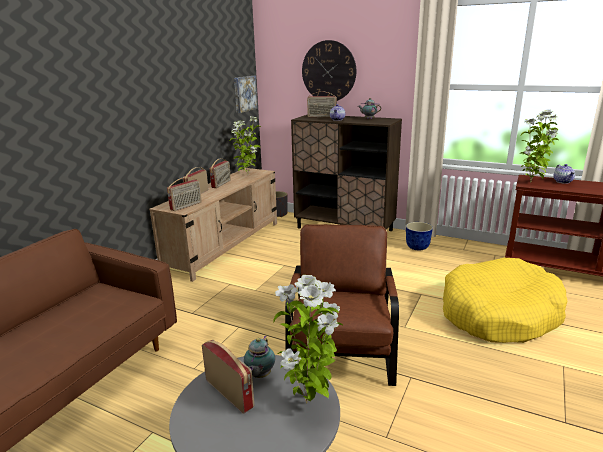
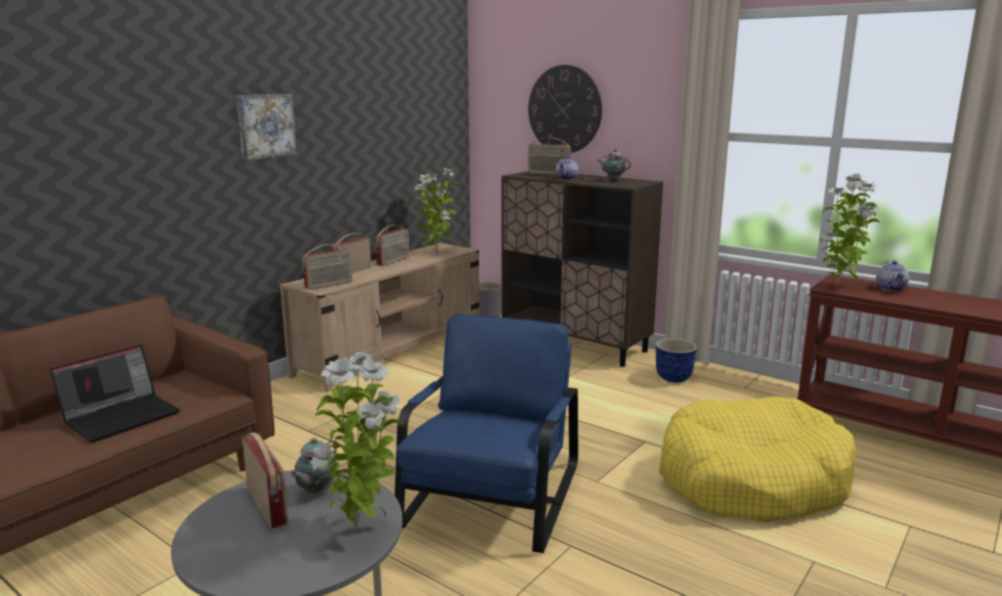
camera: 10 degrees right, 5 degrees down
(69, 327) = (122, 417): none -> laptop
(244, 94) = (446, 137): picture -> picture (265, 126)
(342, 347) = (492, 496): brown armchair -> blue armchair

